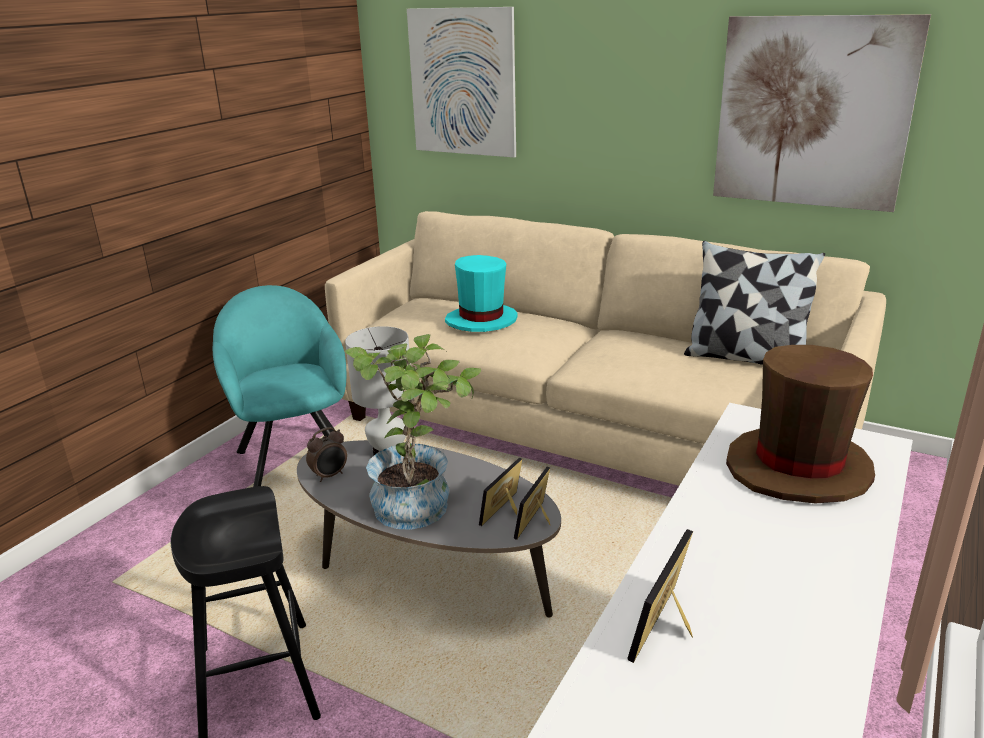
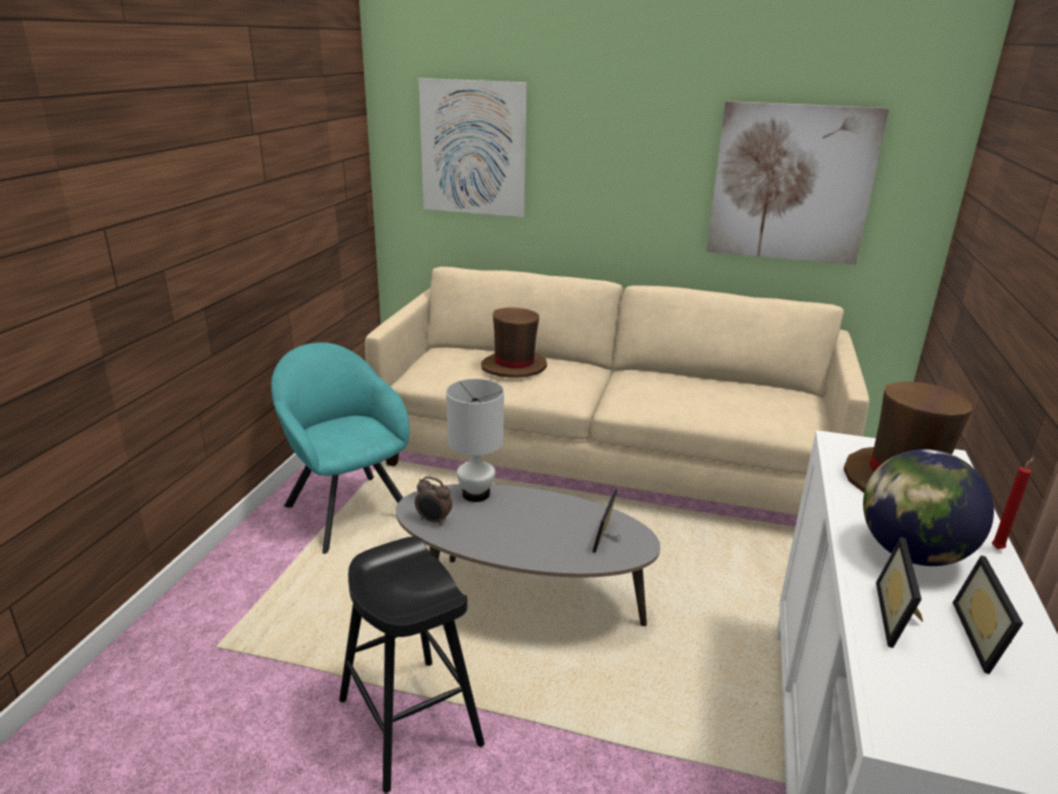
camera: 15 degrees left, 0 degrees up
(330, 476) = (433, 521): alarm clock -> alarm clock turned 75 degrees clockwise
(421, 502) = (531, 537): potted plant -> none
(481, 321) = (514, 367): turquoise hat -> brown hat
(539, 522) = (642, 544): picture frame -> picture frame (987, 639)
(743, 555) = (911, 553): none -> globe
(745, 357) = (751, 388): pillow -> none
(868, 562) = (998, 548): none -> red candle

